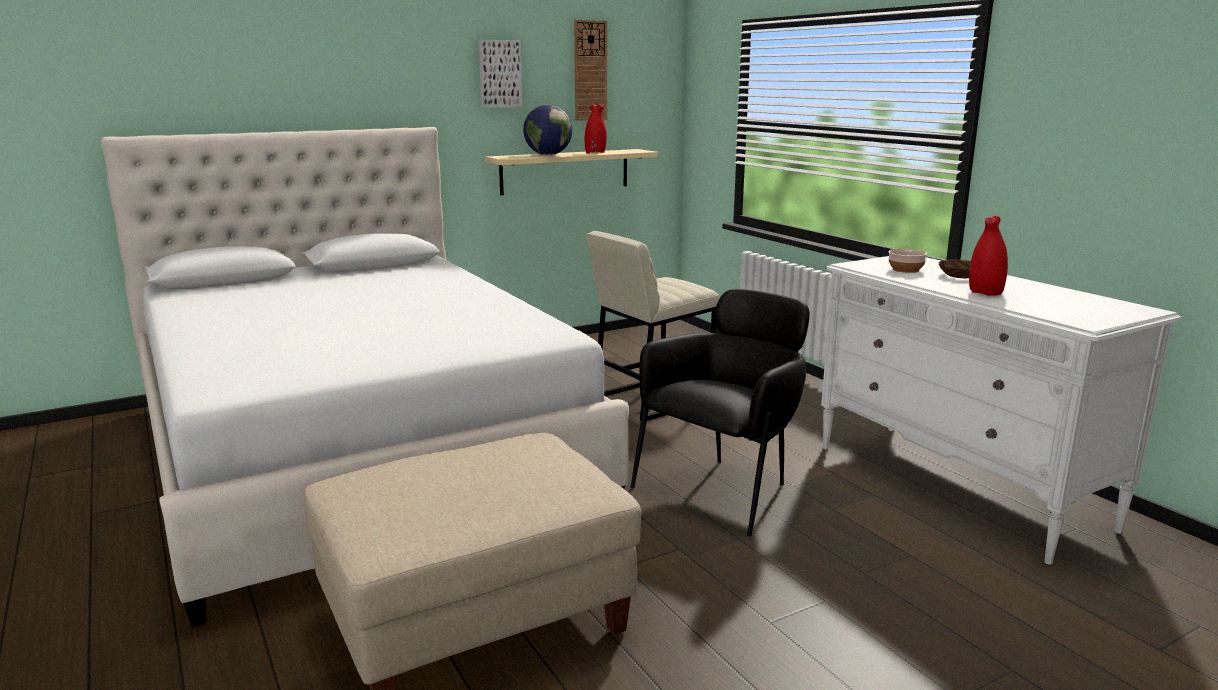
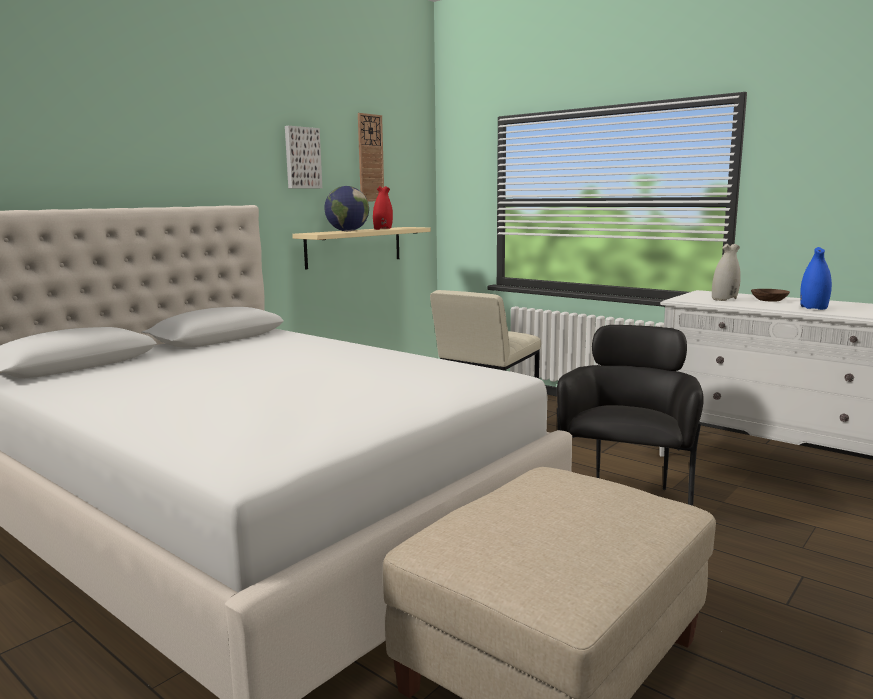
camera: 20 degrees left, 5 degrees down
(905, 269) = (724, 299): bowl -> white vase
(985, 293) = (813, 308): red vase -> blue vase

